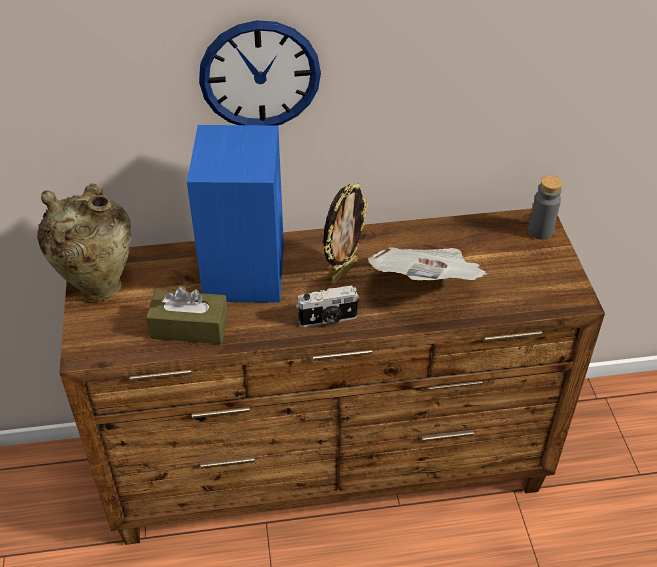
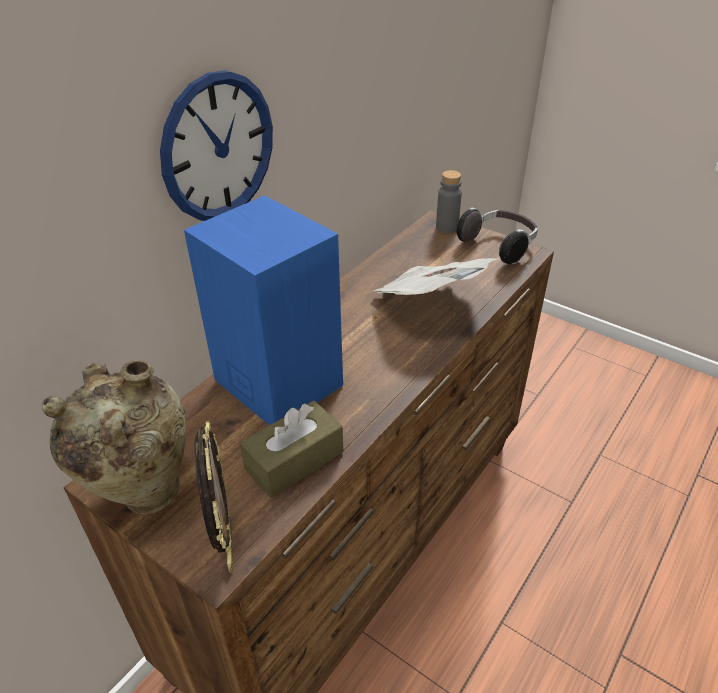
camera: 45 degrees left, 5 degrees down
(328, 319) = (399, 370): camera -> none
(343, 271) = (358, 330): picture frame -> picture frame (227, 546)
(560, 277) = (499, 246): none -> headphones

